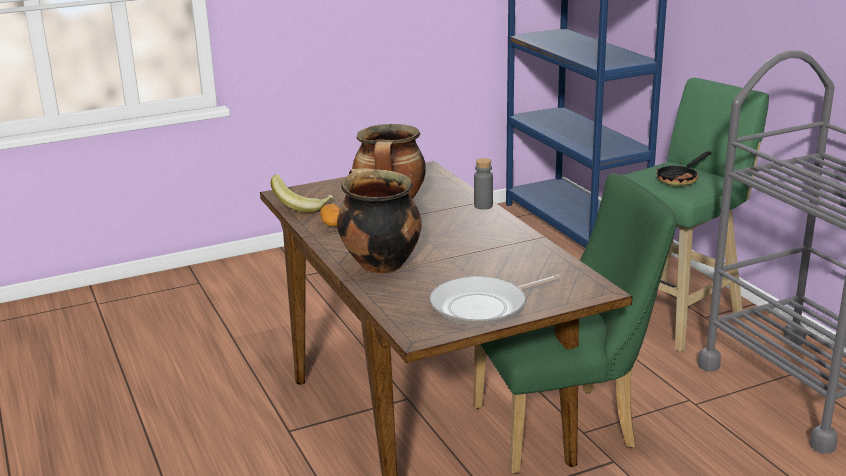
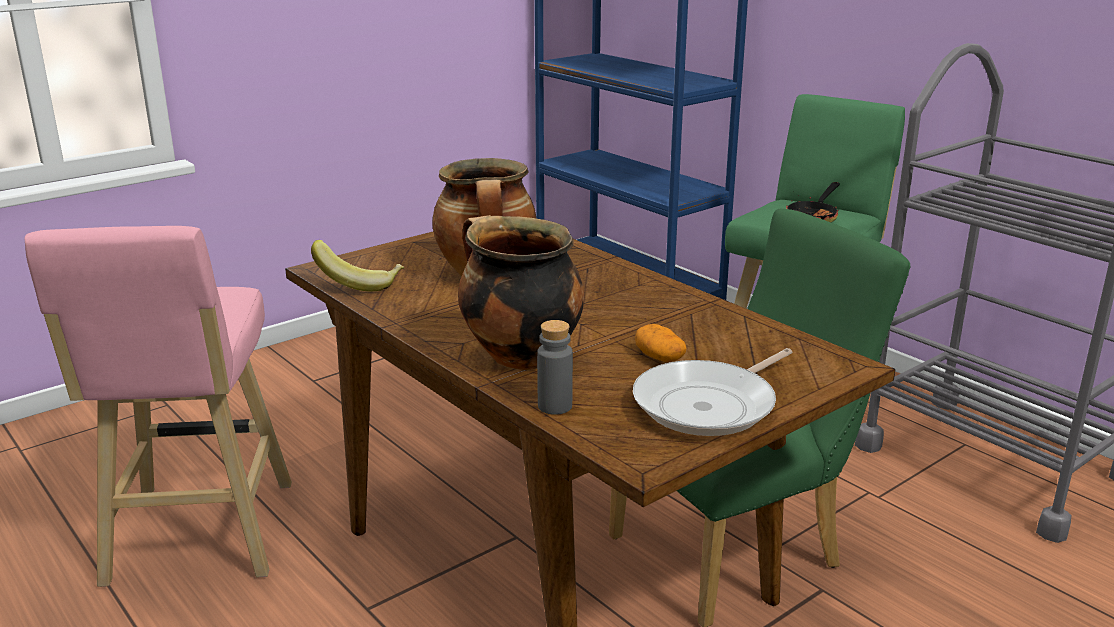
camera: 15 degrees left, 0 degrees up
(194, 374) = (198, 538): none -> pink stool
(332, 224) = (417, 305): potato -> potato (659, 357)
(483, 206) = (612, 264): grey bottle -> grey bottle (555, 406)

